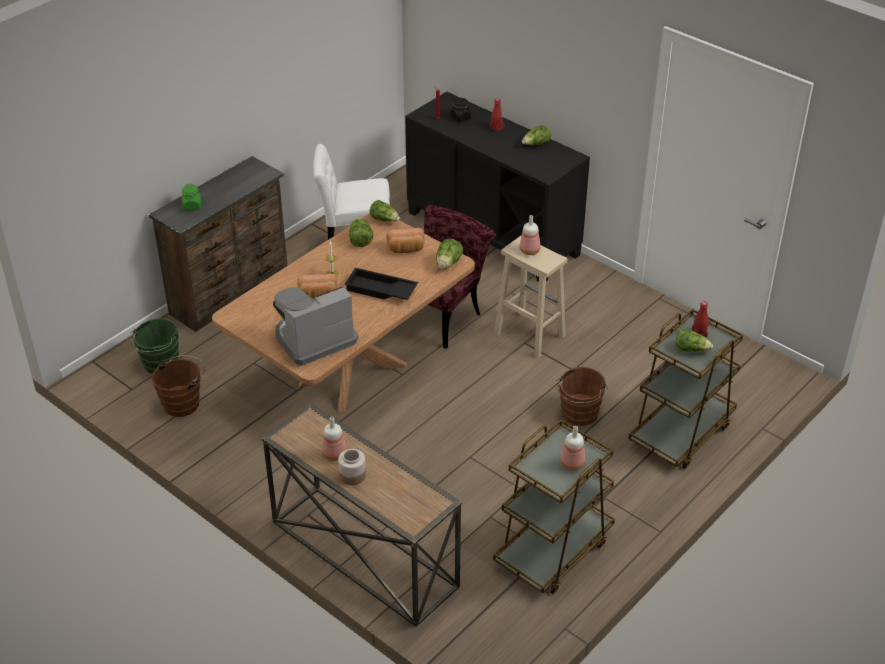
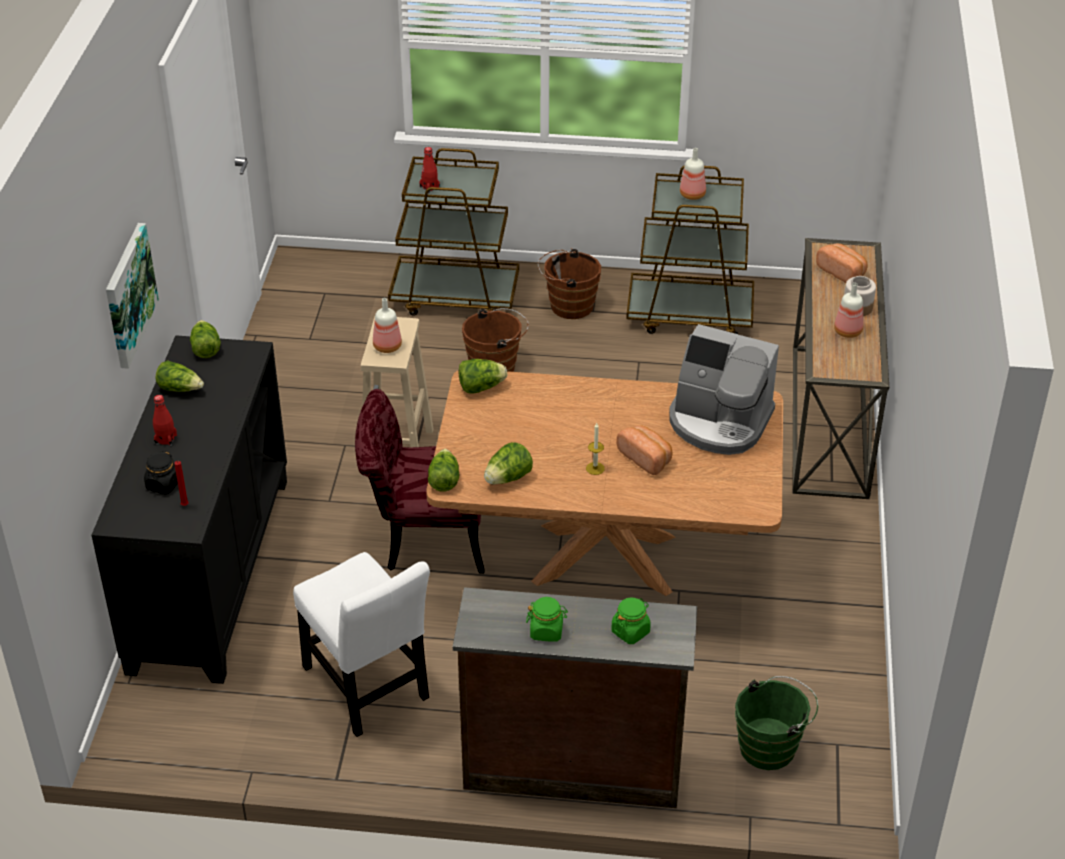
camera: 125 degrees left, 0 degrees up
(184, 403) = (803, 677): brown bucket -> brown bucket (568, 306)
(225, 183) = (546, 631): none -> green jar
(380, 290) = (584, 415): black tray -> none
(406, 249) = (486, 432): bread -> bread (842, 272)
(549, 68) = (128, 294): none -> picture
(691, 349) = (460, 184): lettuce -> lettuce (205, 348)

